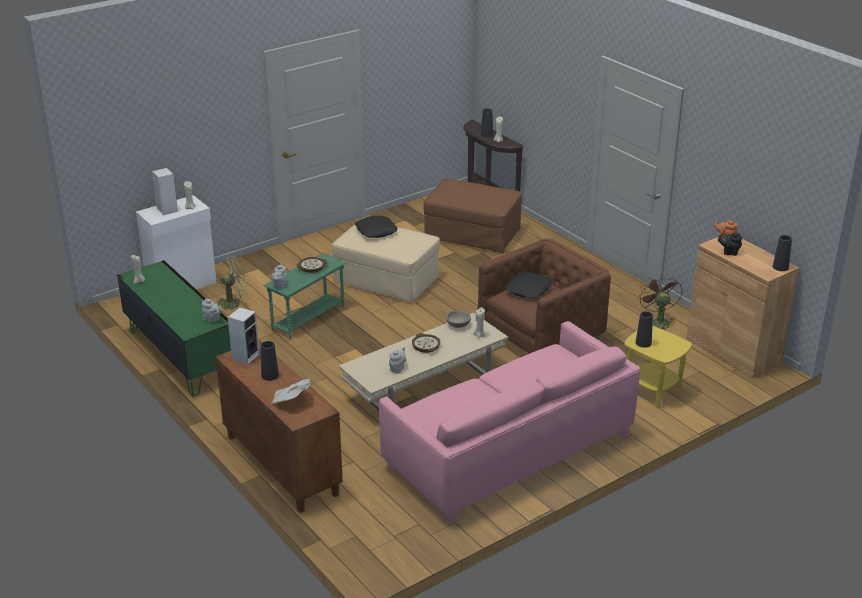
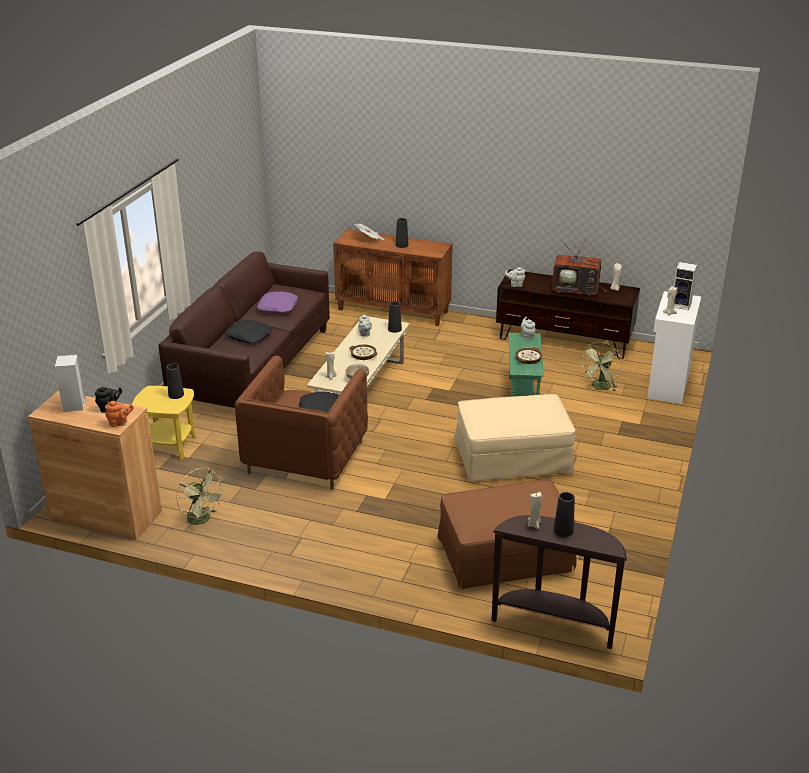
camera: 145 degrees right, 0 degrees up
(171, 293) = (577, 289): none -> television
(180, 355) = (564, 340): green tv stand -> brown tv stand
(245, 356) = (433, 248): speaker -> speaker (74, 405)
(375, 231) = (533, 413): black pillow -> black pillow (249, 336)
(468, 399) = (278, 307): none -> purple pillow
(508, 451) = (254, 365): pink sofa -> brown sofa
(657, 321) = (202, 520): brown fan -> green fan
(780, 267) = (48, 409): black vase -> black vase (394, 329)

